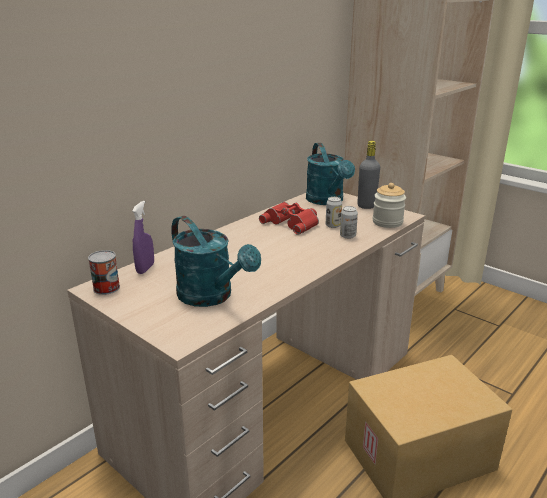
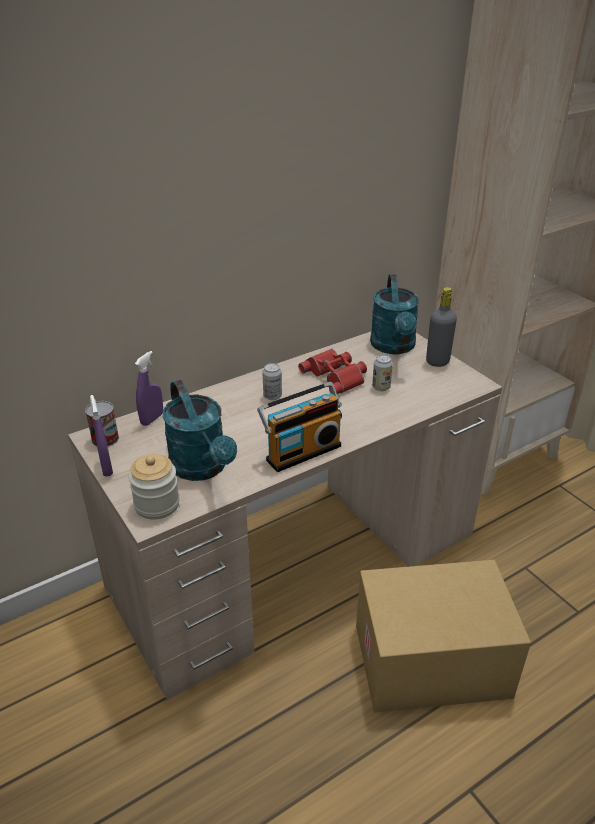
camera: 15 degrees right, 10 degrees up
(118, 308) = (106, 468): none -> purple spray bottle
(293, 273) = (302, 451): none -> radio
(347, 236) = (390, 406): can -> can (272, 396)
(387, 222) = (449, 391): jar -> jar (157, 504)

